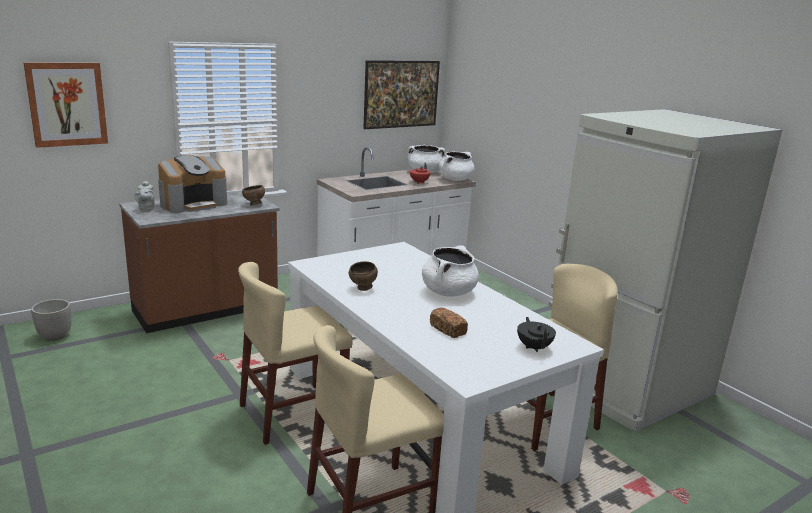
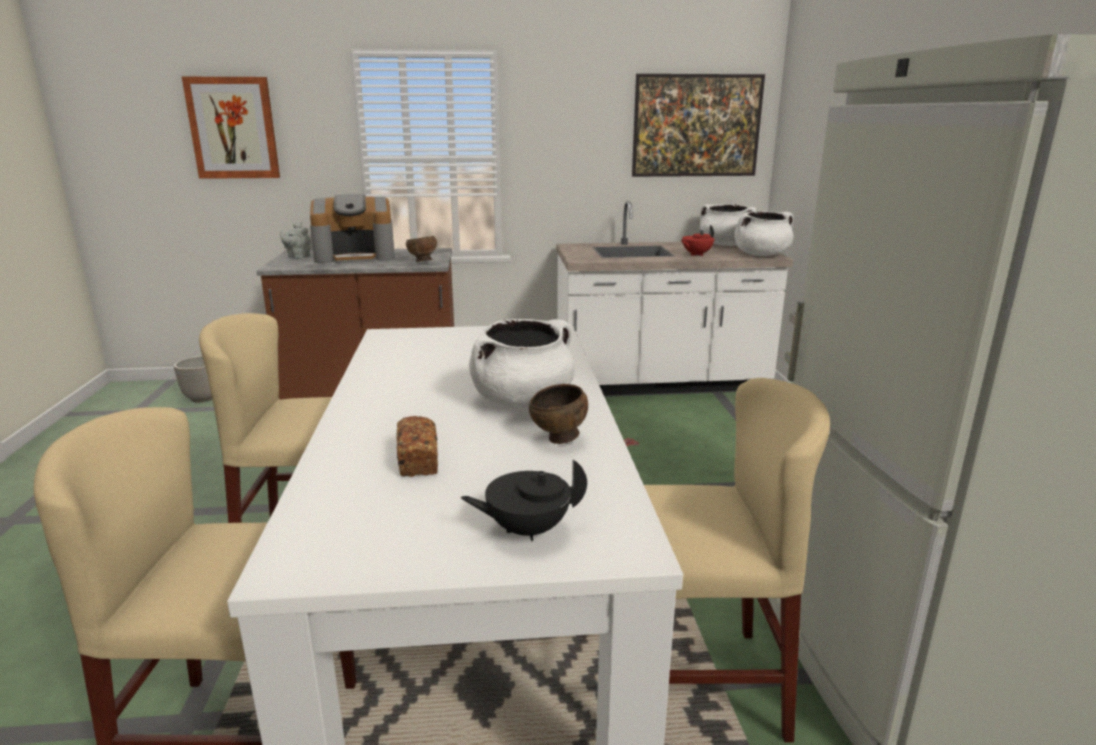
camera: 30 degrees right, 0 degrees up
(363, 289) = (399, 375): brown bowl -> brown bowl (559, 440)
(534, 347) = (527, 529): black teapot -> black teapot turned 120 degrees counterclockwise

